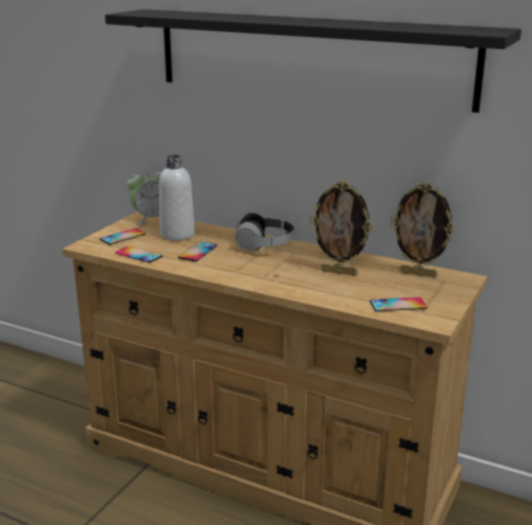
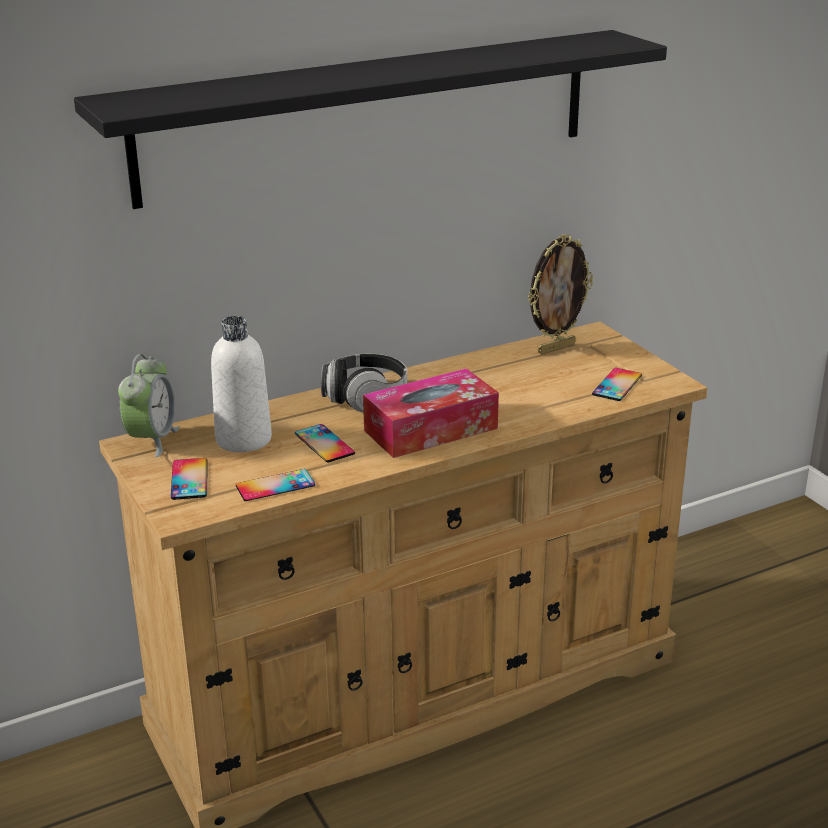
camera: 55 degrees left, 5 degrees up
(251, 271) = (431, 429): none -> tissue box
(339, 272) = (500, 384): picture frame -> none

